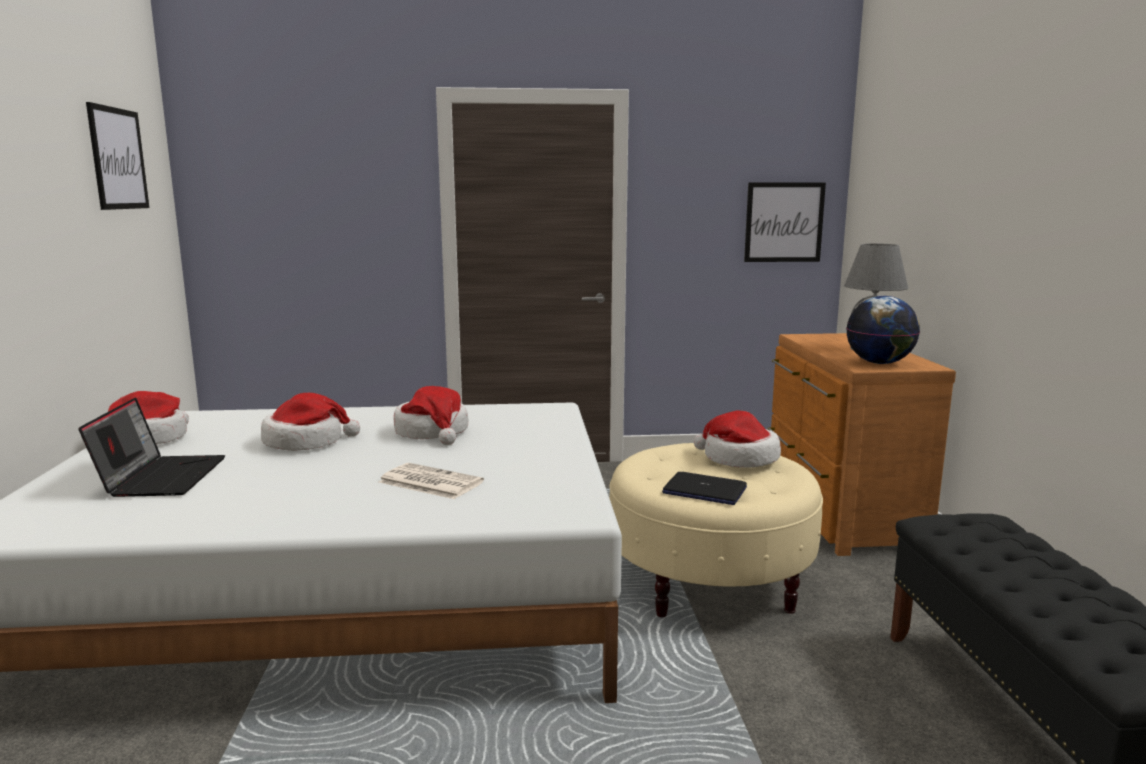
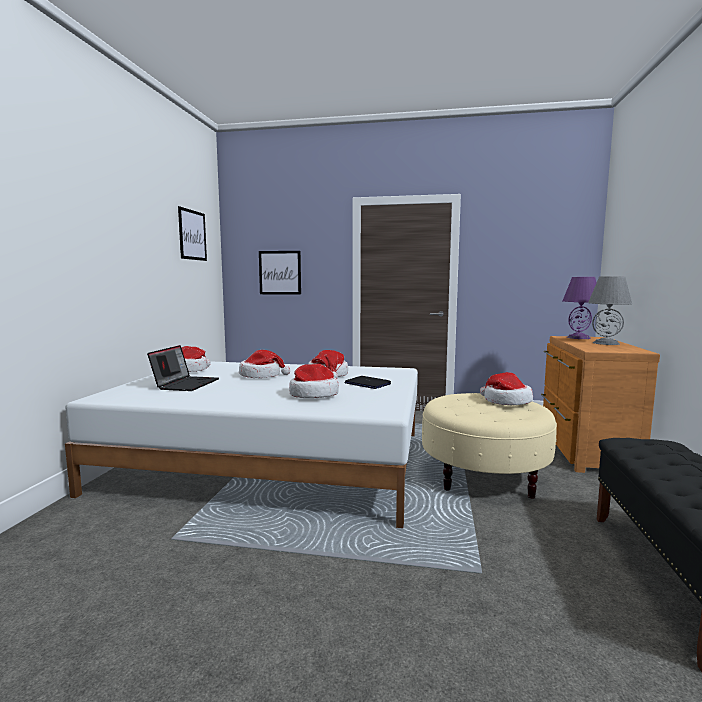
camera: 15 degrees right, 5 degrees down
(429, 482) = (313, 395): newspaper -> hat
(704, 491) = (475, 414): laptop -> laptop (367, 383)
(784, 222) = (558, 269): picture -> picture (280, 272)
(823, 337) = (578, 337): none -> purple table lamp
(879, 363) = (607, 349): globe -> none

